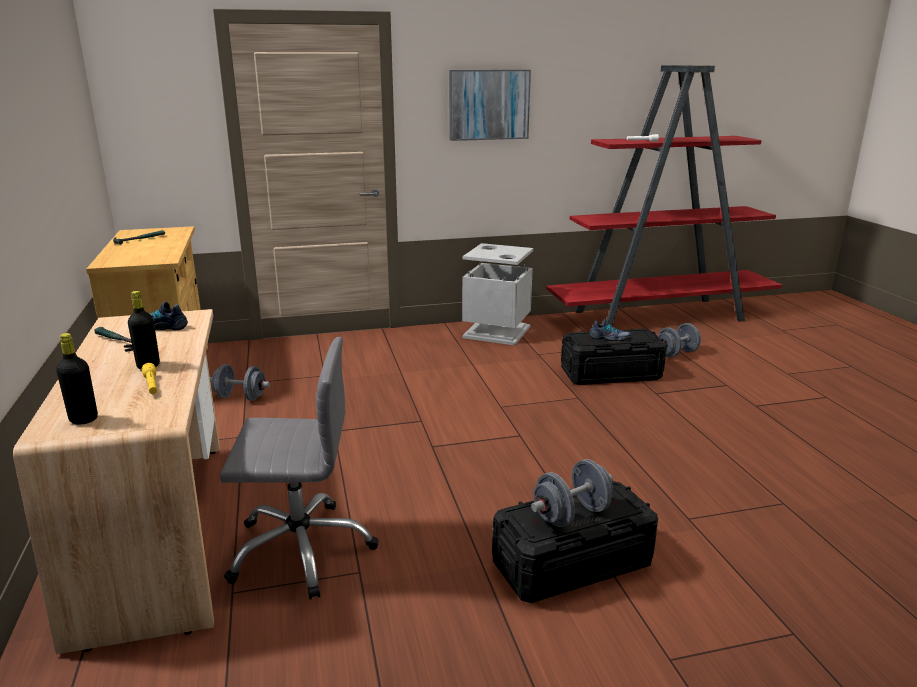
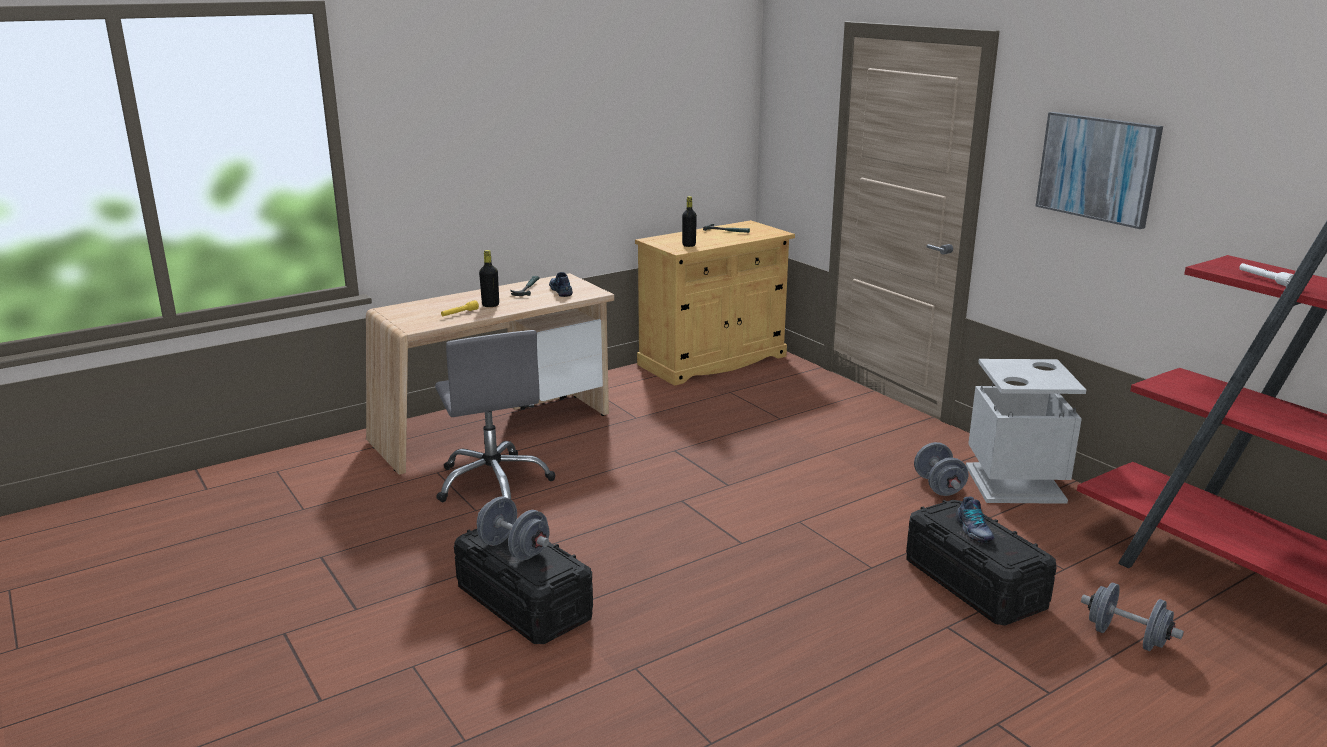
camera: 70 degrees right, 0 degrees up
(83, 419) = (405, 312): black bottle -> black bottle (689, 245)
(240, 397) = (701, 398): grey dumbbell -> grey dumbbell (938, 486)

